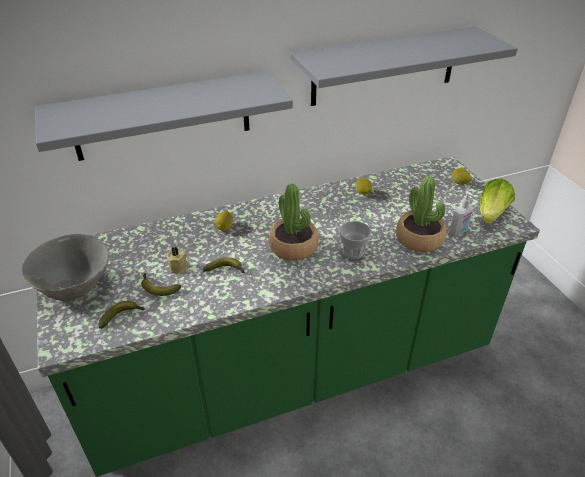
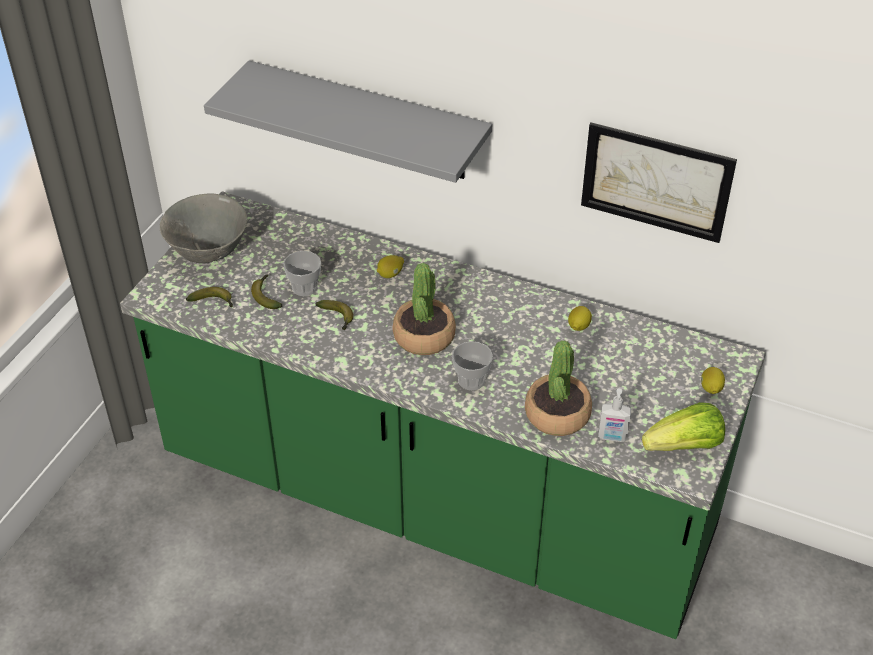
camera: 45 degrees right, 5 degrees up
(179, 267) = (304, 287): beige candle -> cup
(385, 66) = (656, 182): grey shelf -> picture

